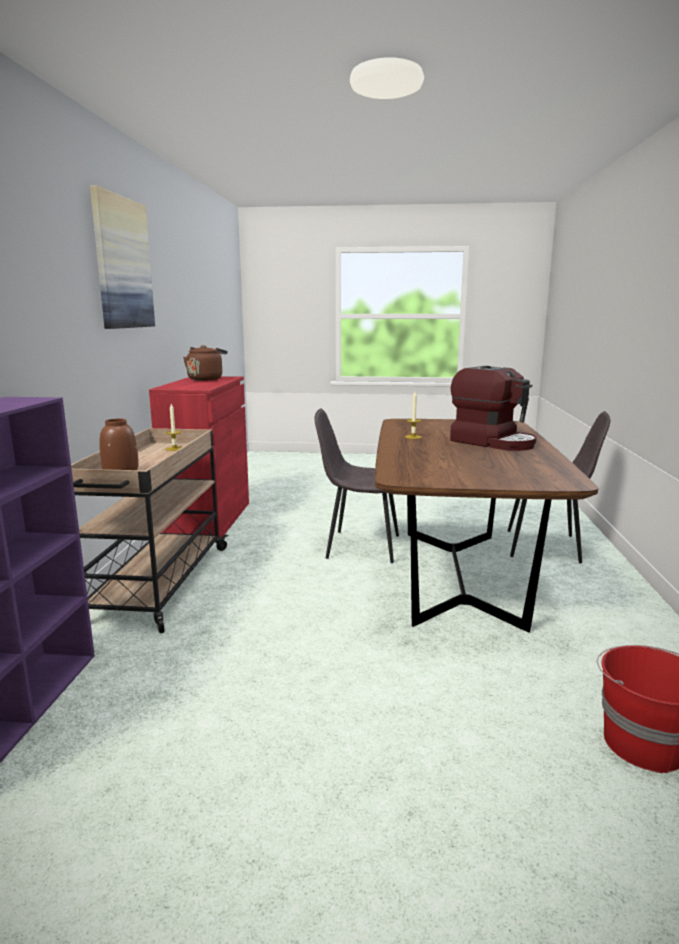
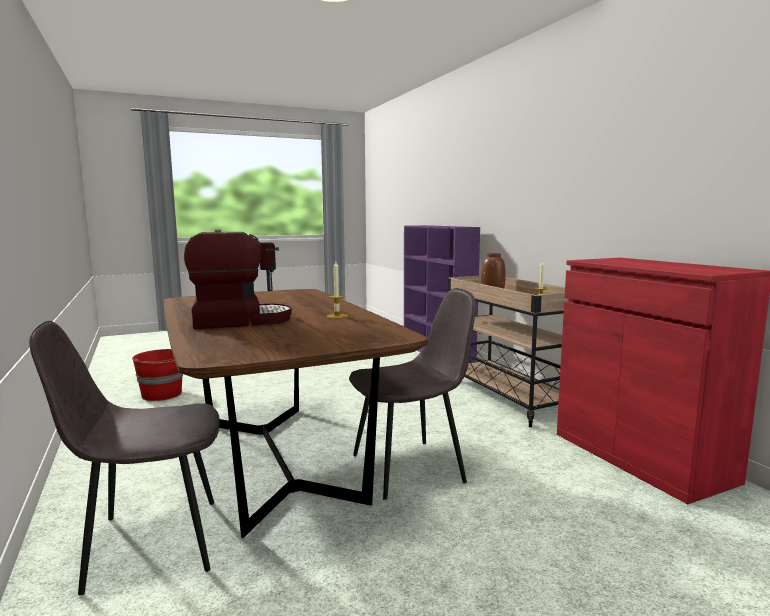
camera: 150 degrees right, 5 degrees down
(122, 263) = (618, 126): picture -> none
(206, 379) = (691, 267): brown kettle -> none
(493, 442) = (240, 320): coffee machine -> coffee machine turned 150 degrees clockwise

